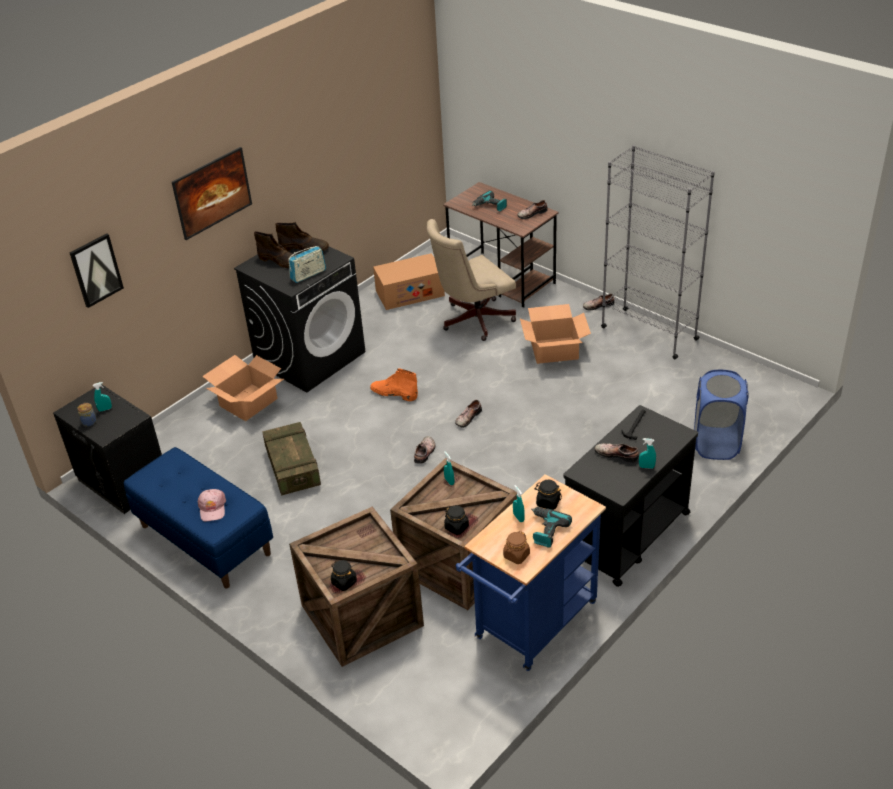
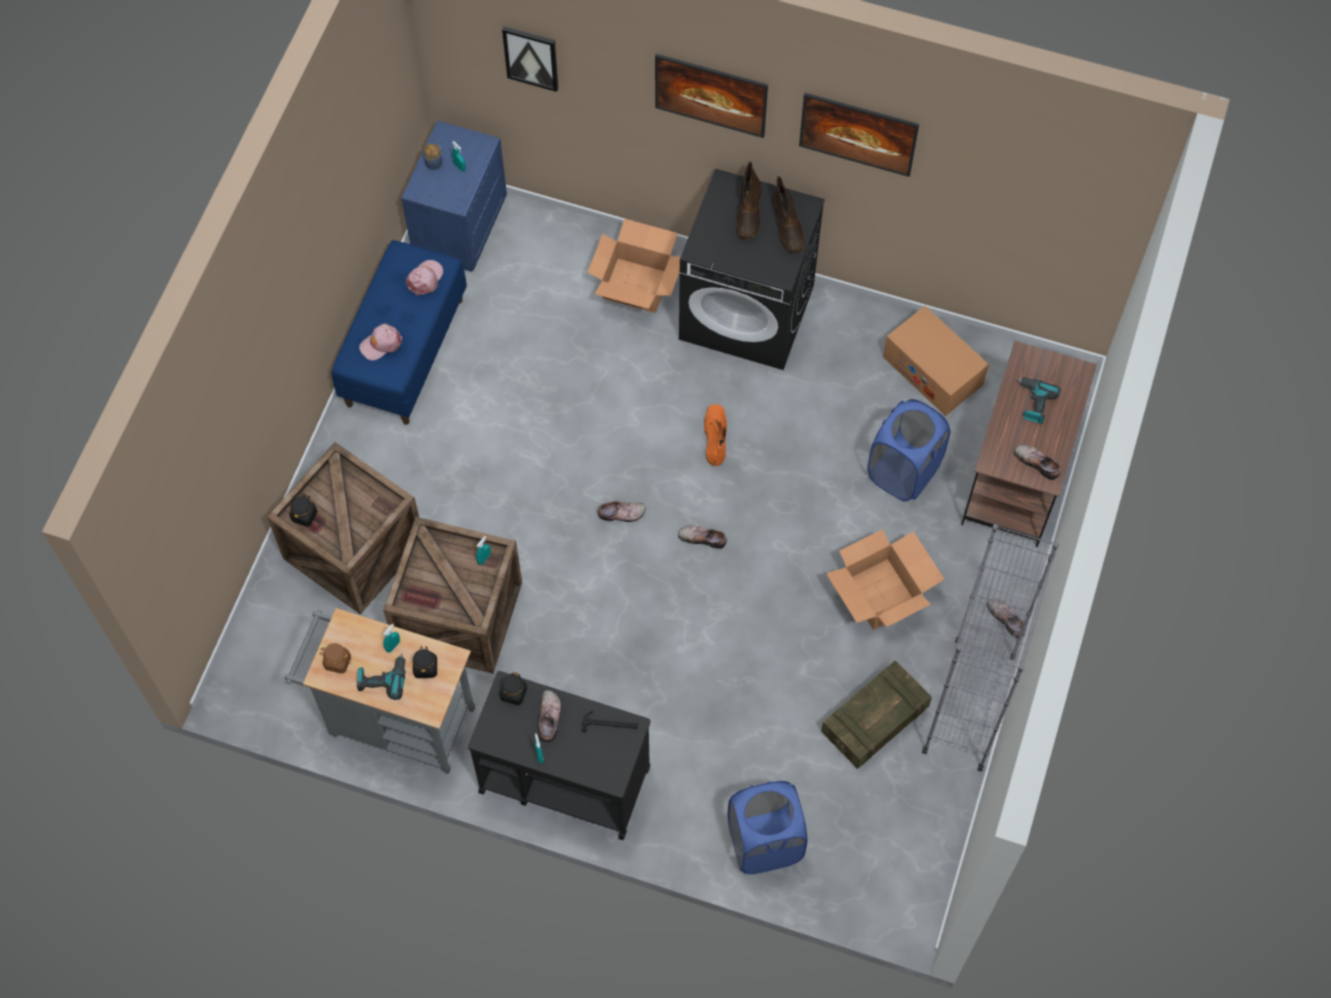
camera: 65 degrees right, 25 degrees up
(121, 482) = (458, 226): black nightstand -> blue nightstand
(175, 469) = (425, 279): none -> pink cap
(293, 468) = (543, 385): crate -> crate (875, 720)
(298, 160) = (856, 146): none -> picture
(308, 275) = (732, 257): radio -> none
(457, 527) = (416, 592): black jar -> black jar (513, 693)
(472, 320) = (903, 471): beige office chair -> blue laundry basket
(531, 626) = (394, 720): blue cart -> grey cart

